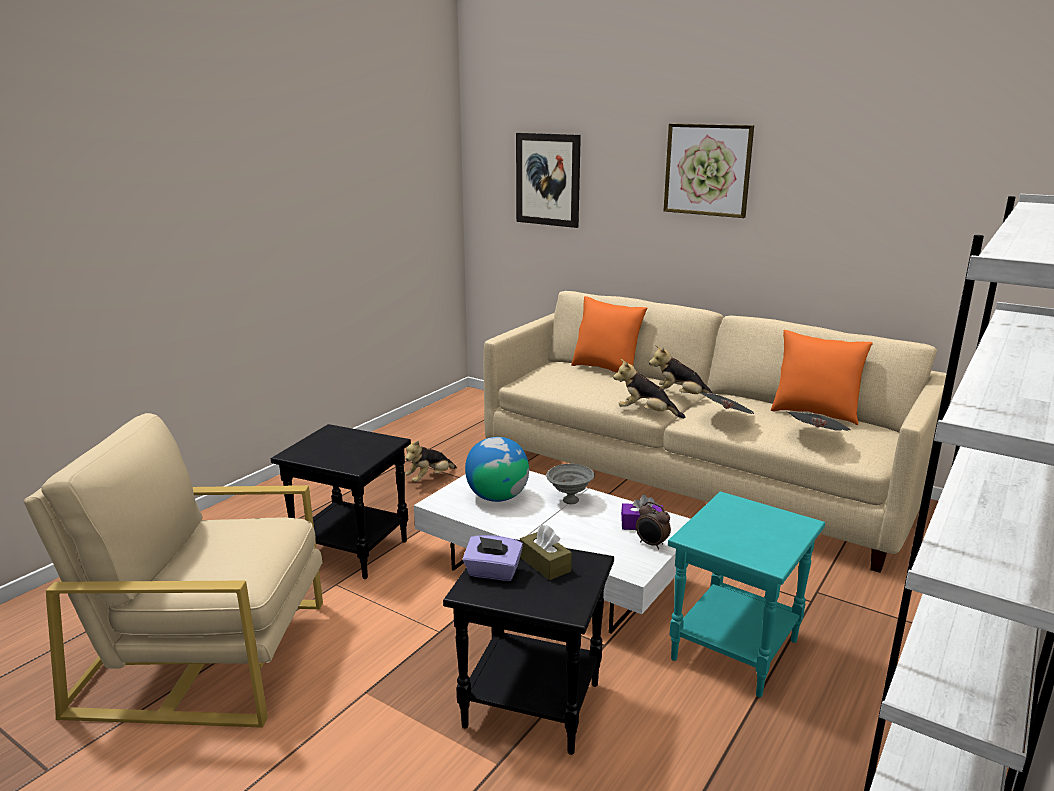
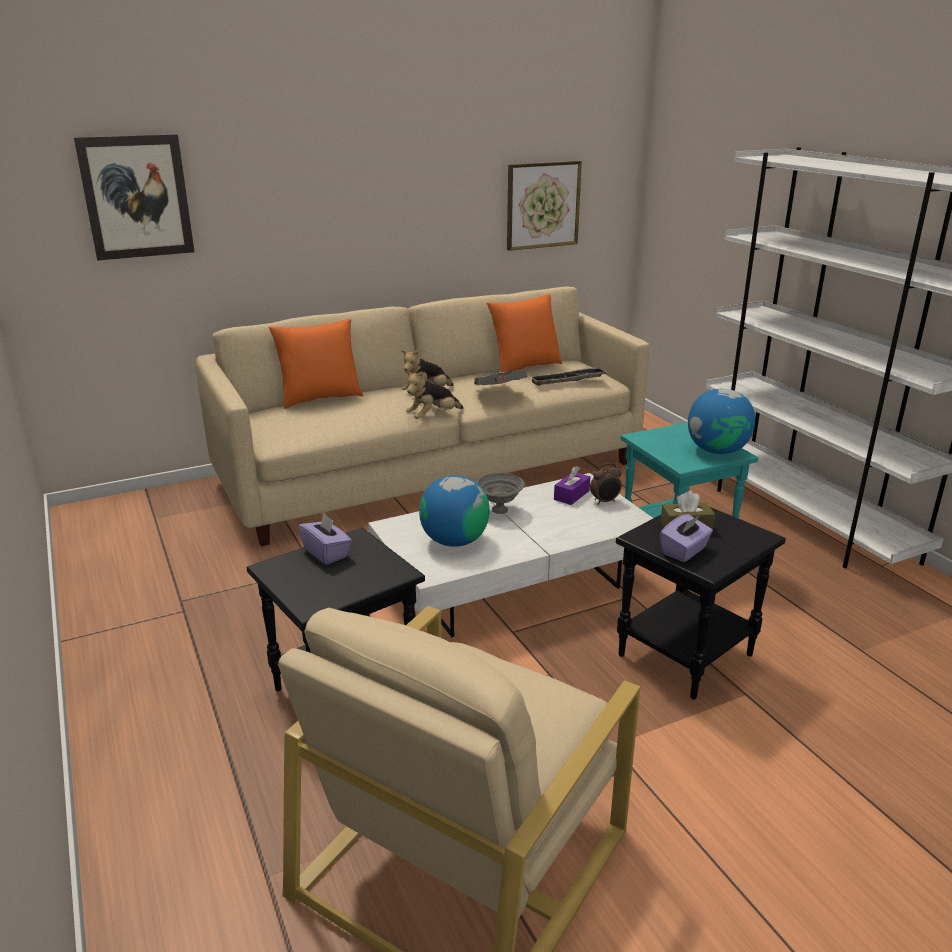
camera: 60 degrees left, 5 degrees up
(362, 439) = (326, 553): none -> purple tissue box
(429, 478) = (247, 598): plush toy -> none
(707, 170) = (344, 162): picture -> picture (542, 205)
(759, 549) = (717, 450): none -> globe
(817, 437) = (568, 380): newspaper -> tray

